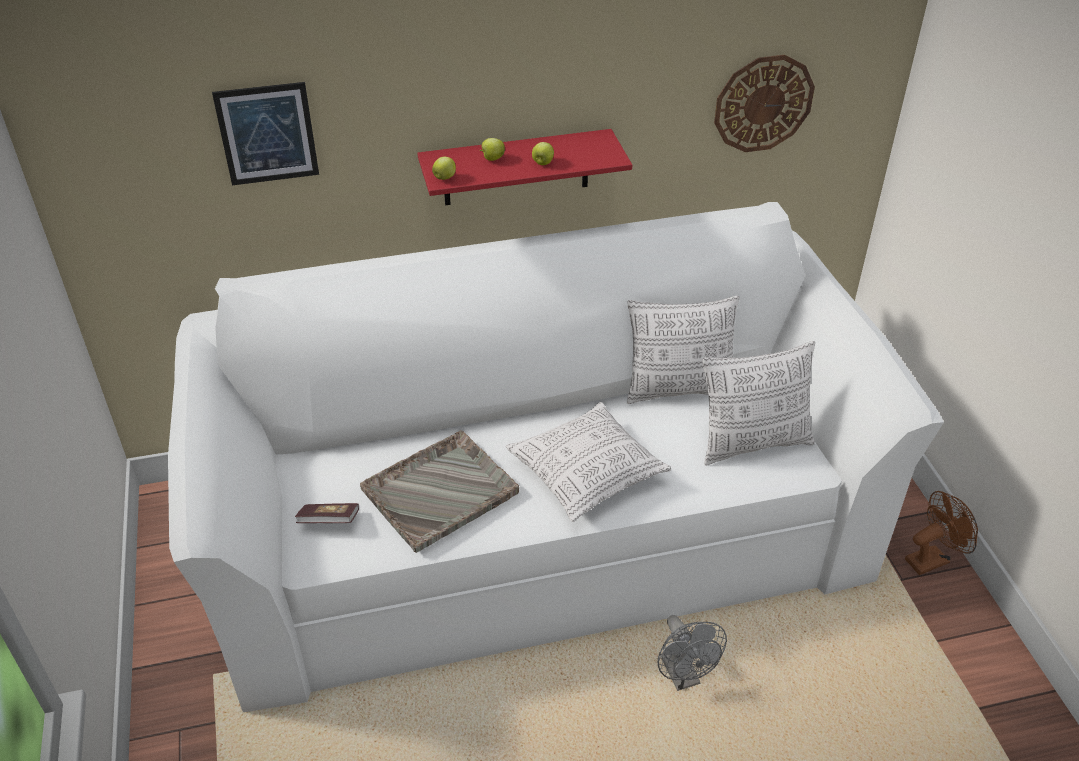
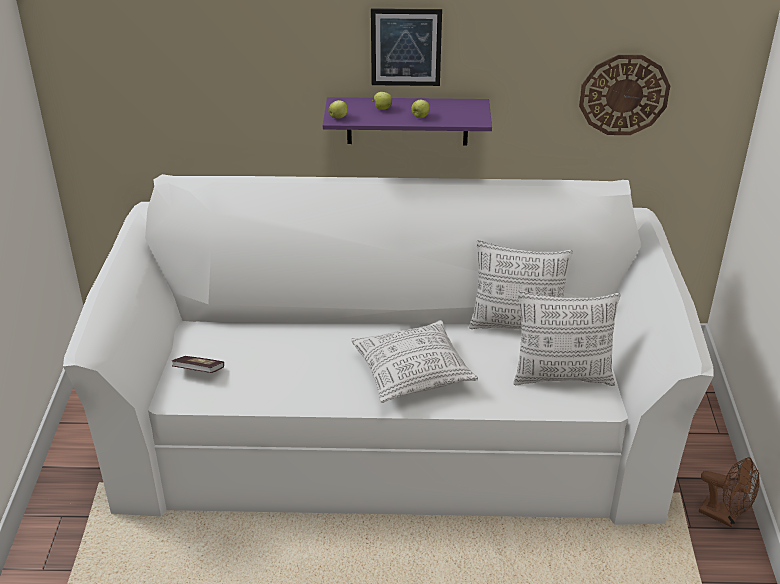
camera: 15 degrees right, 5 degrees down
(267, 134) = (211, 67): picture -> picture (406, 47)
(441, 491) = (292, 365): grey tray -> none
(516, 168) = (407, 121): red shelf -> purple shelf
(683, 677) = (467, 563): grey fan -> none
(932, 558) = (724, 516): brown fan -> brown fan turned 45 degrees clockwise

